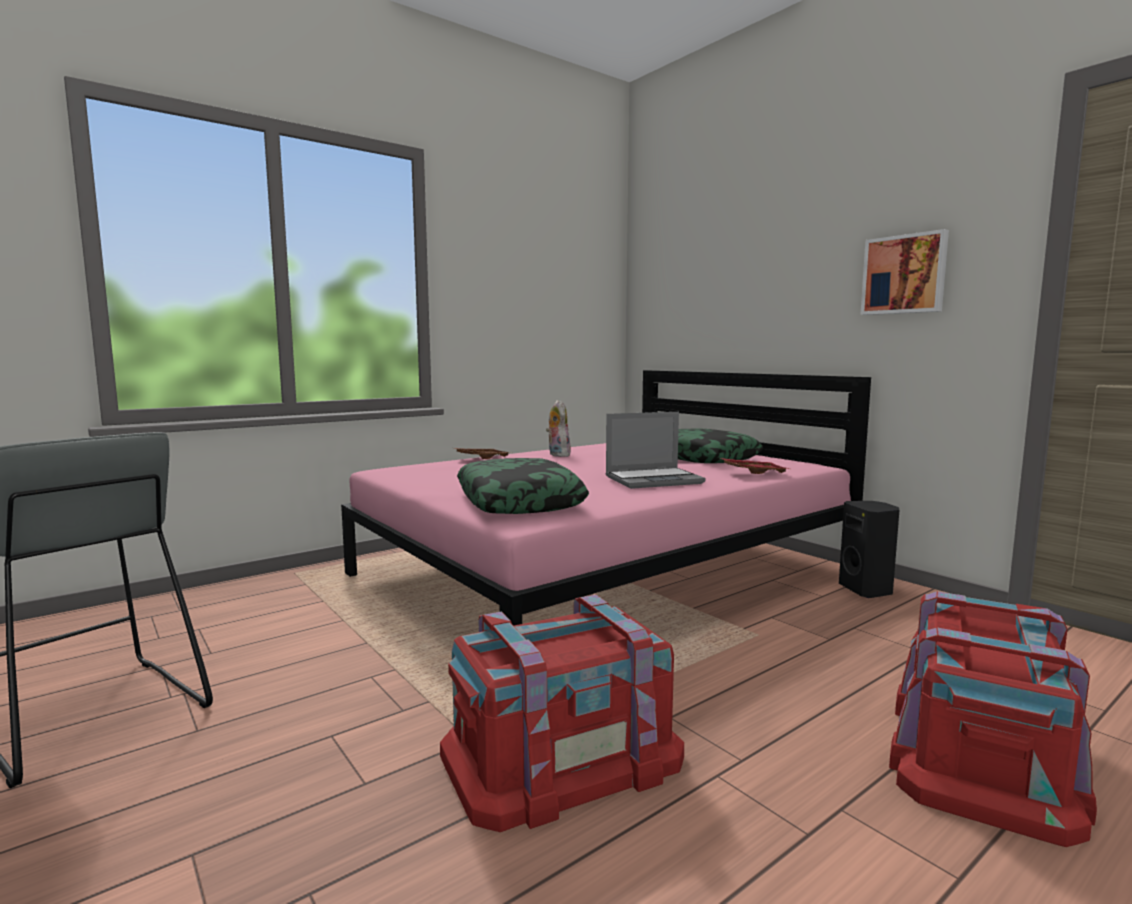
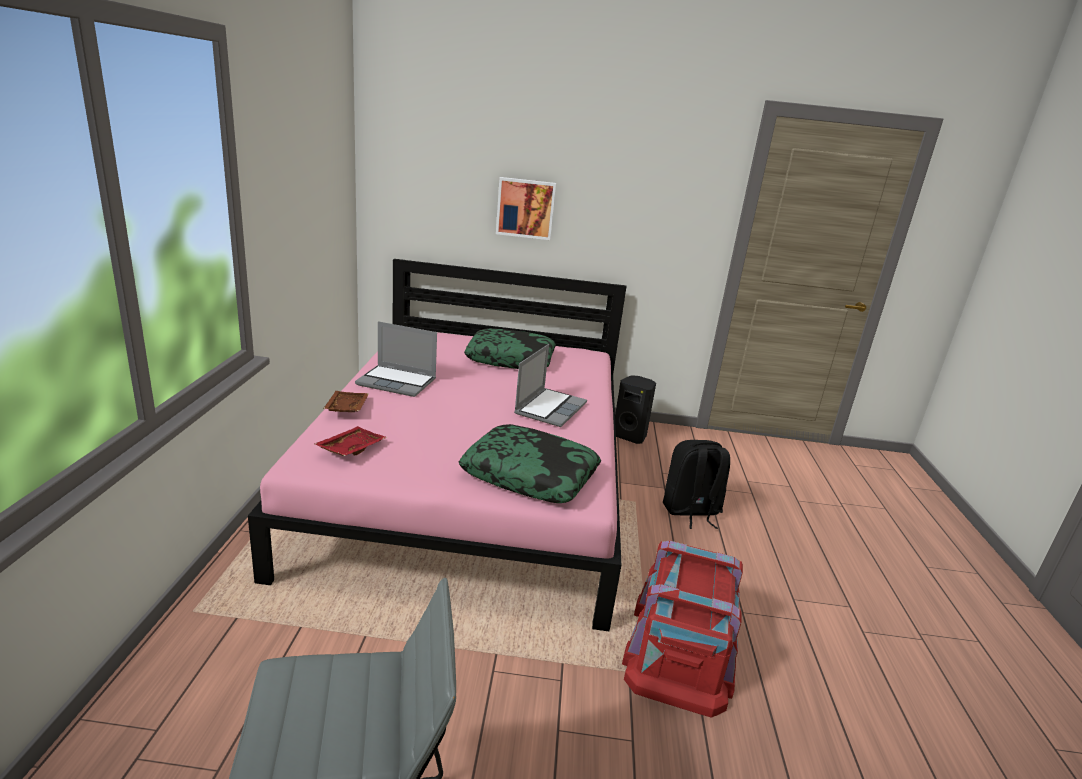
camera: 50 degrees left, 15 degrees up
(557, 455) = (398, 382): plush toy -> laptop
(753, 472) = (582, 377): red tray -> red tray (350, 448)
(830, 668) = (691, 511): none -> black backpack
(904, 274) = (652, 211): picture -> picture (526, 208)
(982, 756) = (791, 538): red storage box -> none

